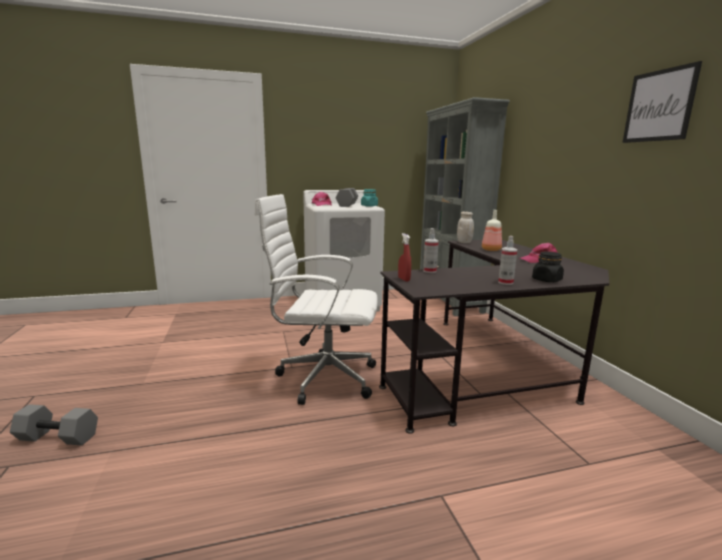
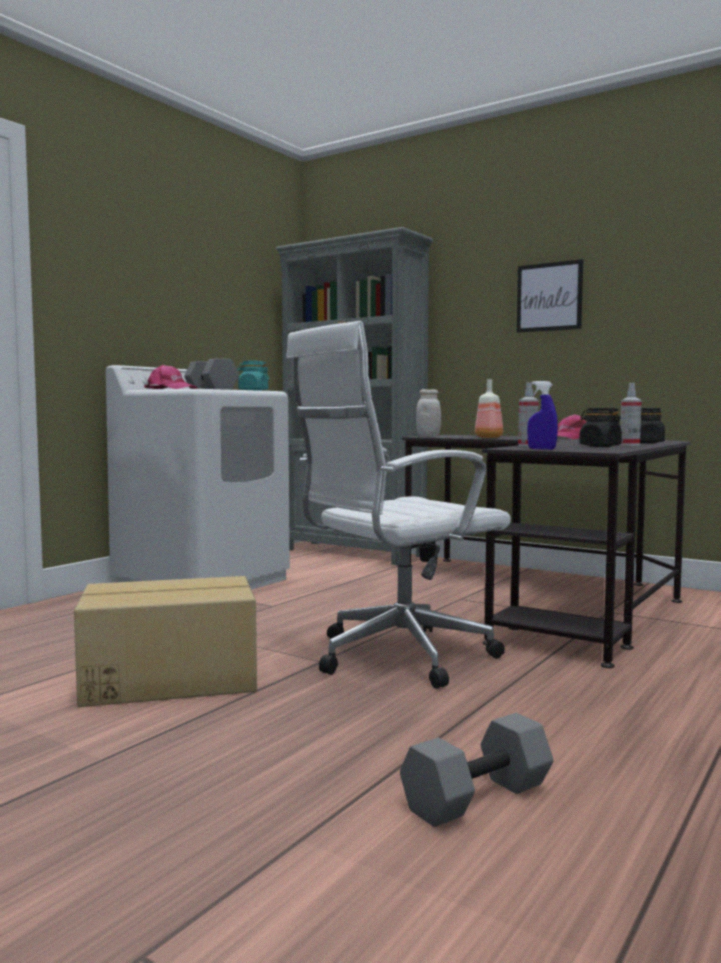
camera: 40 degrees left, 10 degrees down
(59, 437) = (134, 877): grey dumbbell -> grey dumbbell (476, 796)
(227, 354) = (169, 680): none -> cardboard box
(404, 279) = (541, 449): red spray bottle -> blue spray bottle
(469, 281) = (599, 446): none -> black jar
(659, 105) = (674, 249): picture -> picture (549, 297)

